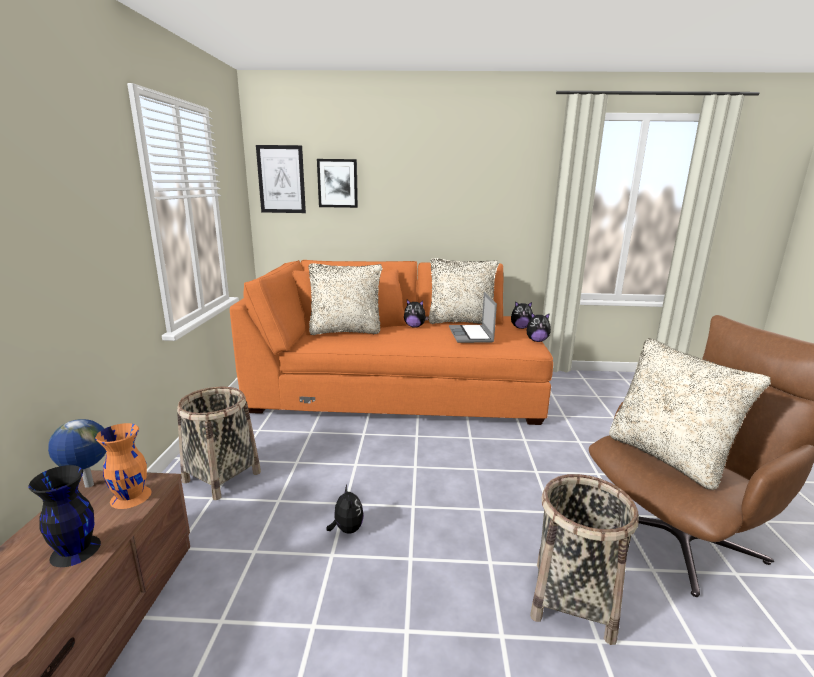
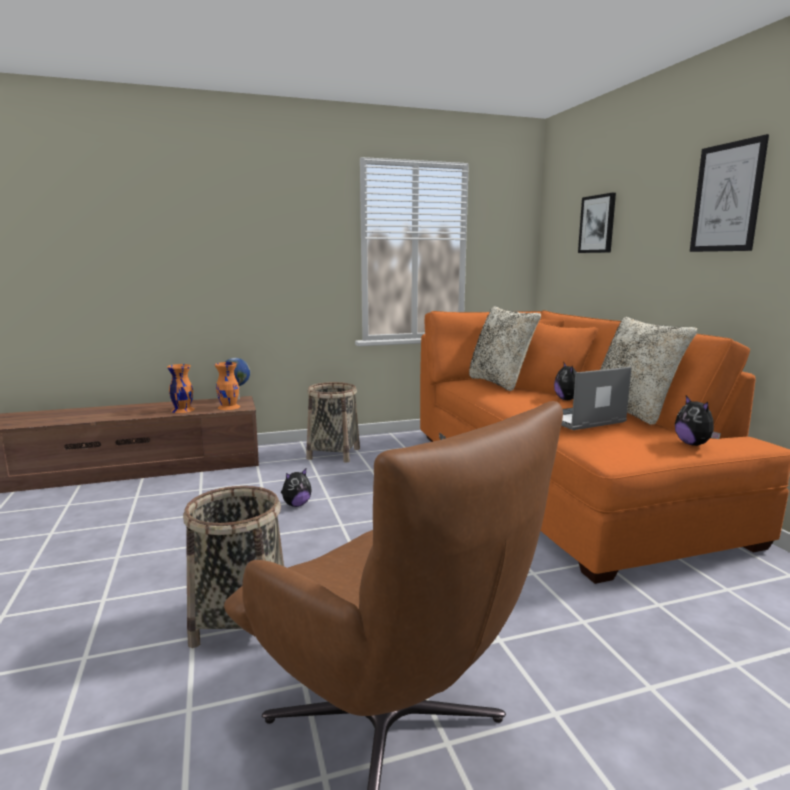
camera: 70 degrees right, 5 degrees down
(74, 551) = (182, 410): black vase -> orange vase
(281, 179) = (558, 224): picture -> picture (727, 197)
(537, 341) = (654, 458): plush toy -> none
(666, 459) = (362, 563): beige pillow -> none

